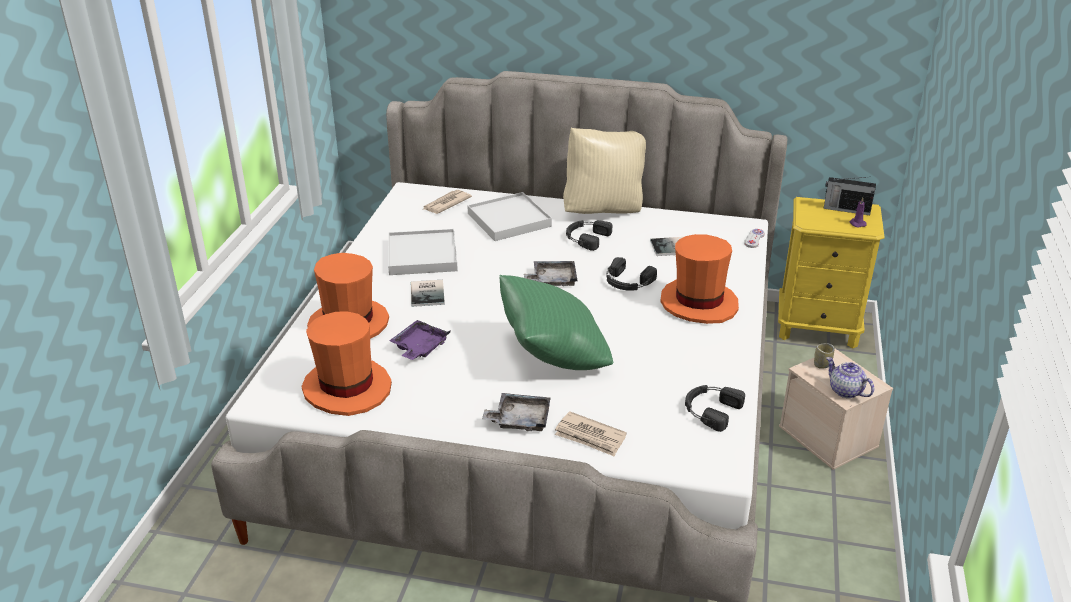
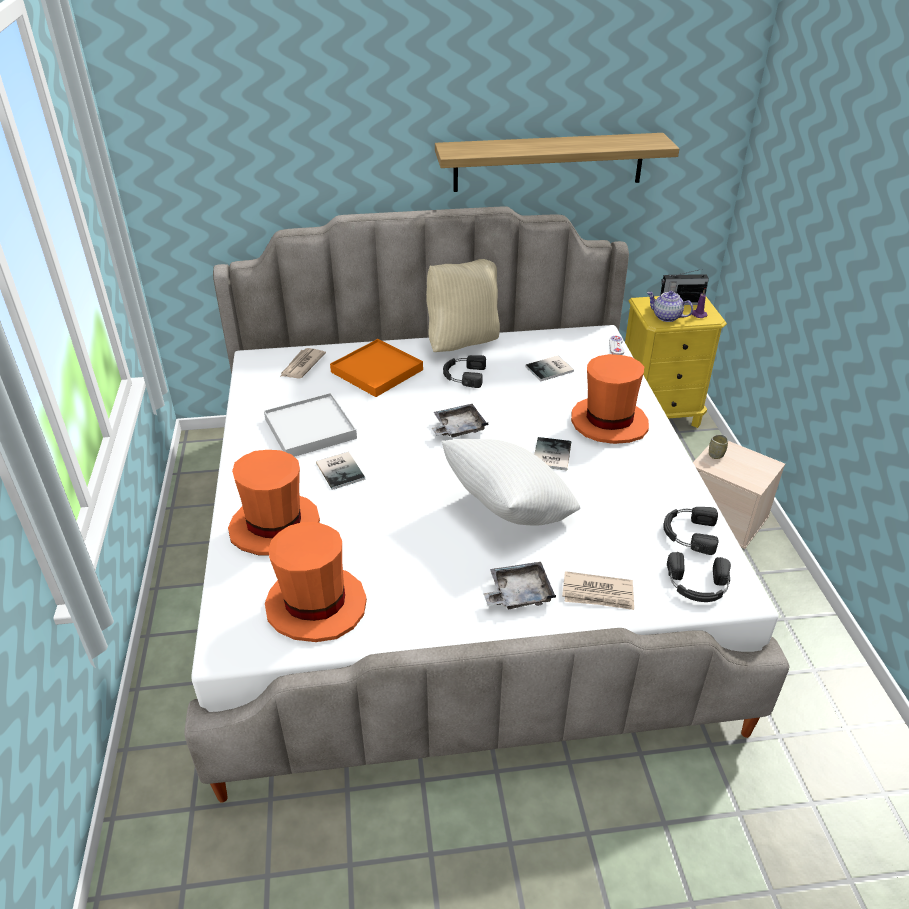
camera: 20 degrees left, 5 degrees up
(419, 347) = (367, 536): purple tray -> none
(509, 220) = (377, 371): white tray -> orange tray
(553, 355) = (508, 511): green pillow -> white pillow
(622, 319) = (550, 455): none -> book
(627, 282) = (530, 414): black headphones -> black headphones (697, 585)
(713, 46) = (548, 162): none -> shelf
(845, 391) = (750, 476): teapot -> teapot (666, 317)

